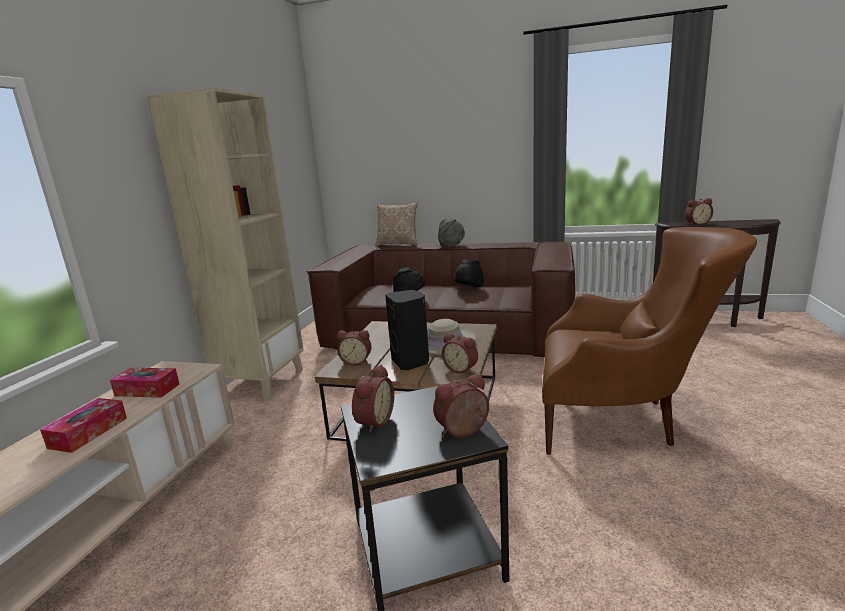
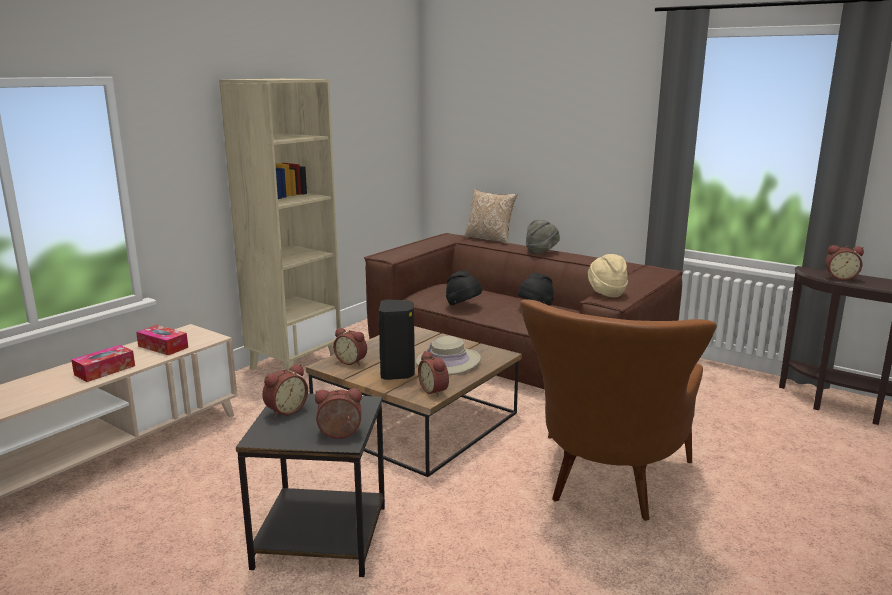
camera: 20 degrees right, 0 degrees up
(543, 262) = (606, 293): none -> beige hat
(624, 420) = (606, 488): brown armchair -> brown armchair turned 75 degrees clockwise

